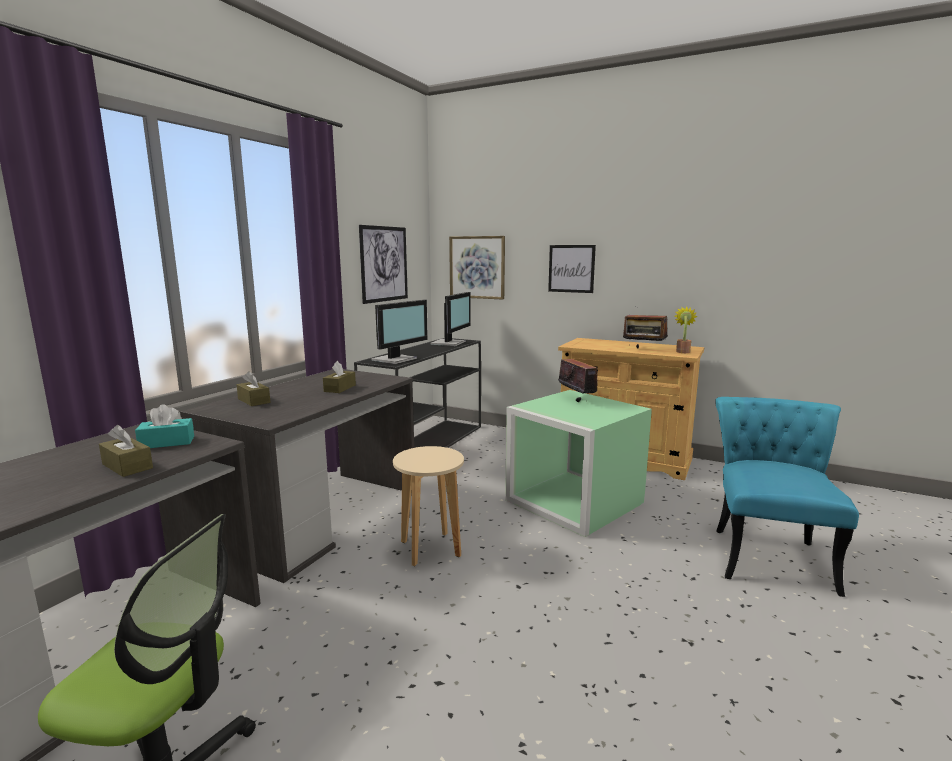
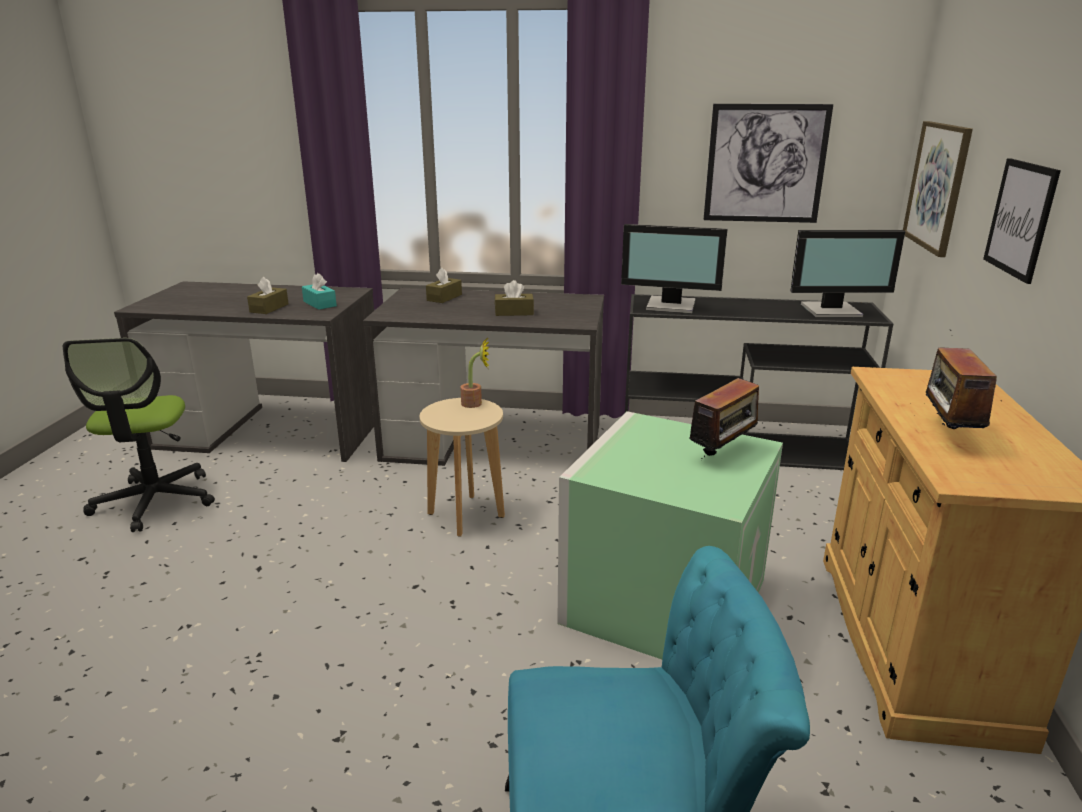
camera: 70 degrees right, 10 degrees up
(682, 351) = (1000, 476): potted plant -> potted plant (476, 403)

